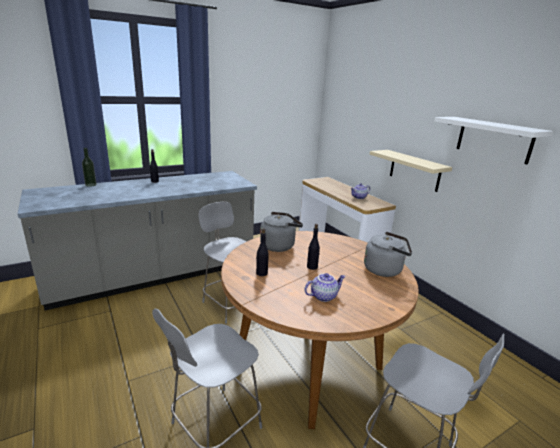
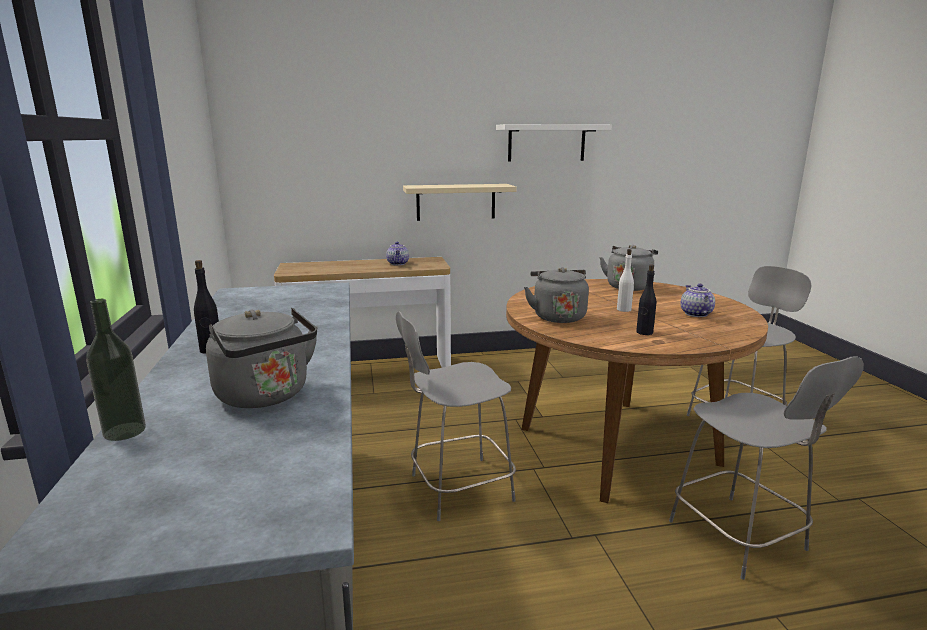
camera: 70 degrees left, 5 degrees down
(112, 193) = (266, 396): none -> grey kettle
(312, 267) = (624, 309): black bottle -> white bottle

